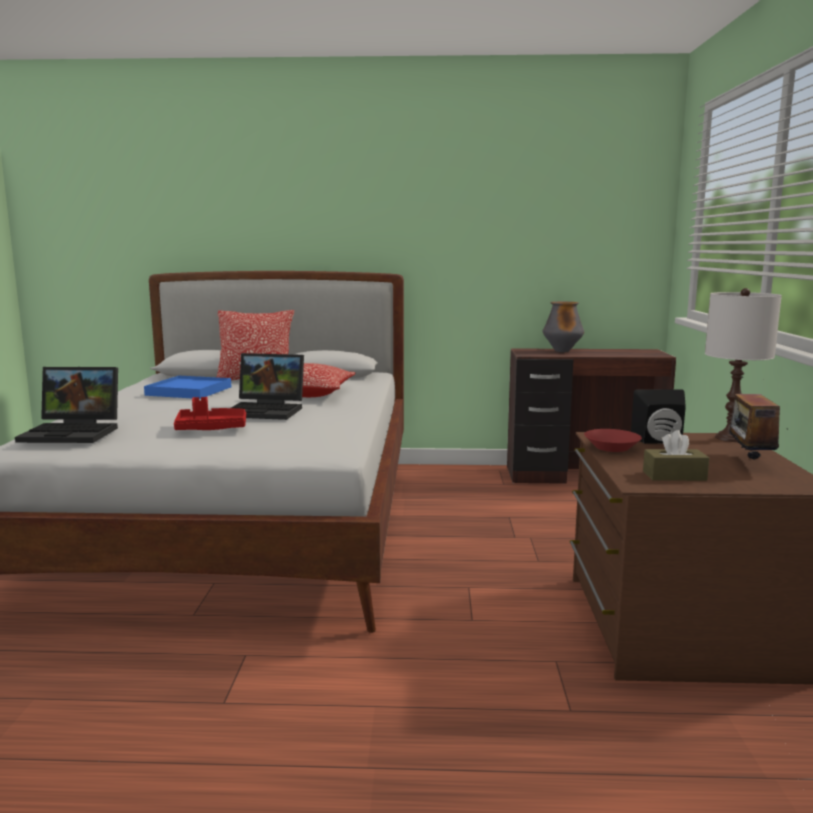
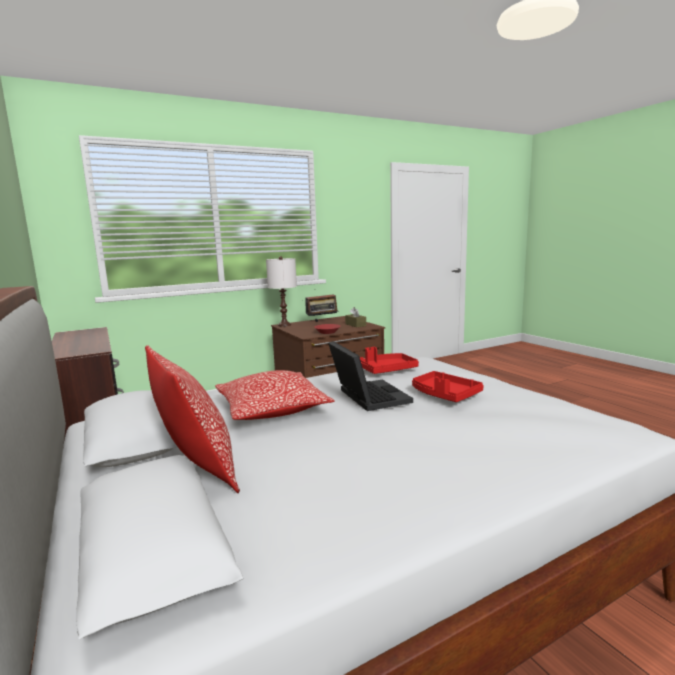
camera: 120 degrees left, 0 degrees up
(75, 432) = (565, 421): laptop -> none
(189, 391) = (336, 470): blue tray -> none
(323, 429) = (386, 370): none -> red tray
(562, 351) = (71, 346): vase -> none
(659, 441) = (305, 329): black speaker -> none

